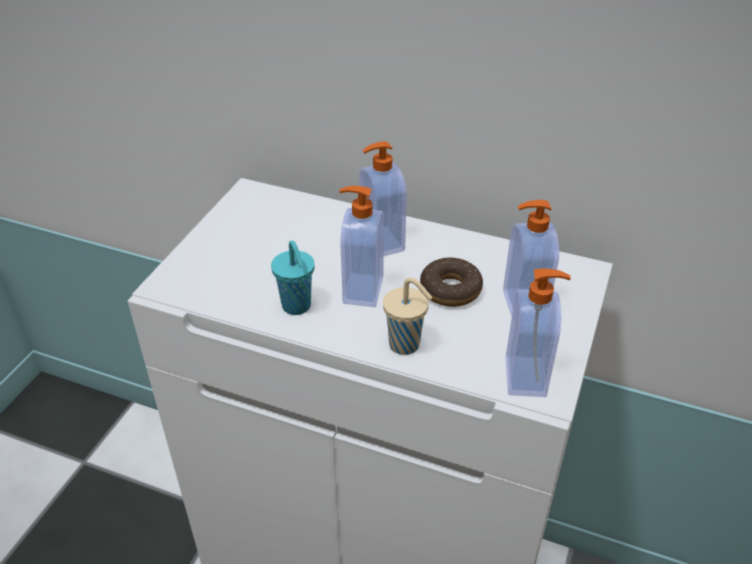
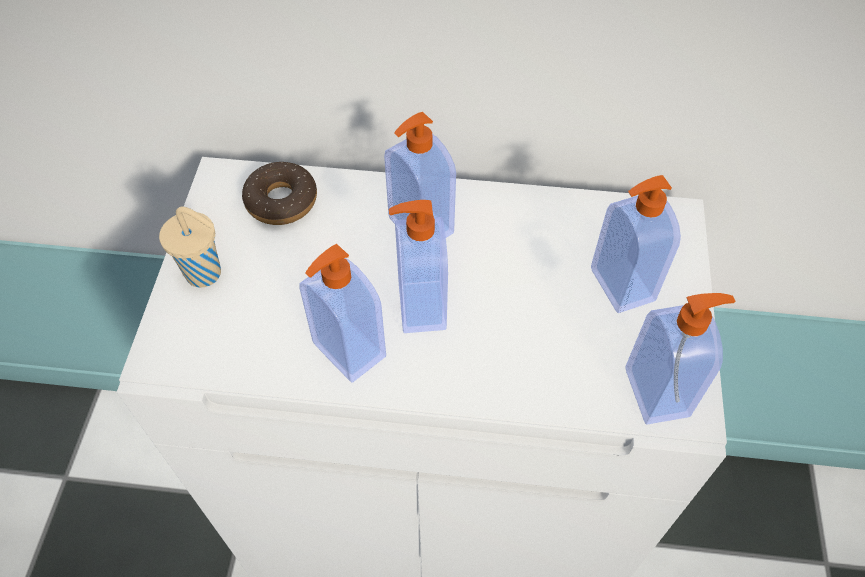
camera: 15 degrees left, 15 degrees up
(297, 307) = (347, 352): turquoise cup -> soap dispenser
(406, 345) = (502, 379): beige cup -> beige cup (206, 274)
(450, 289) = (528, 281): donut -> donut (281, 201)

